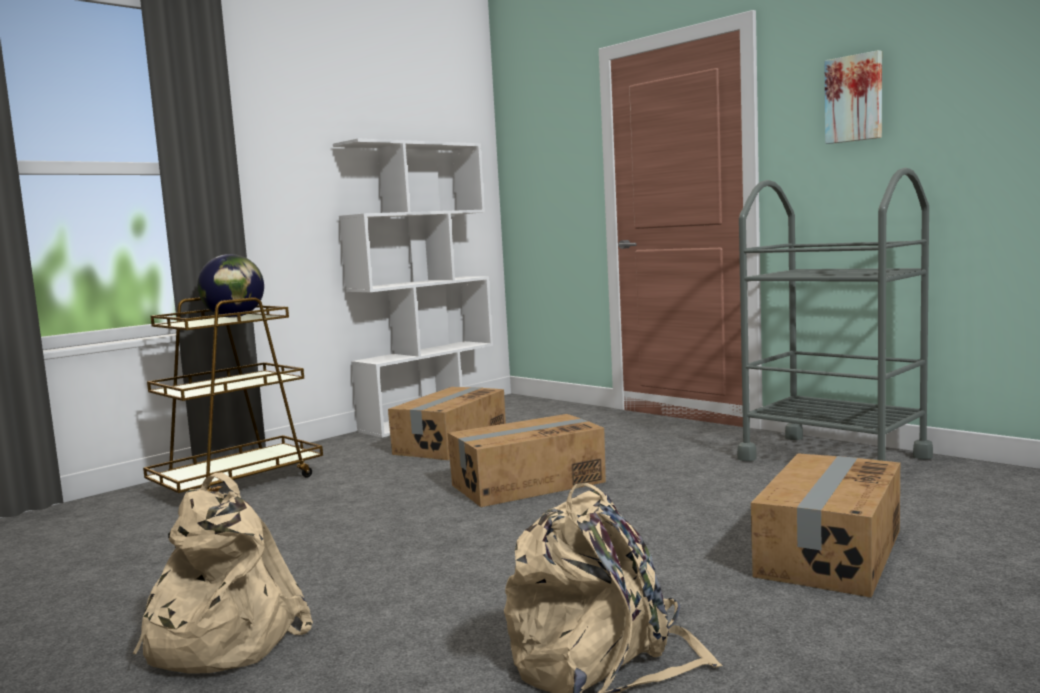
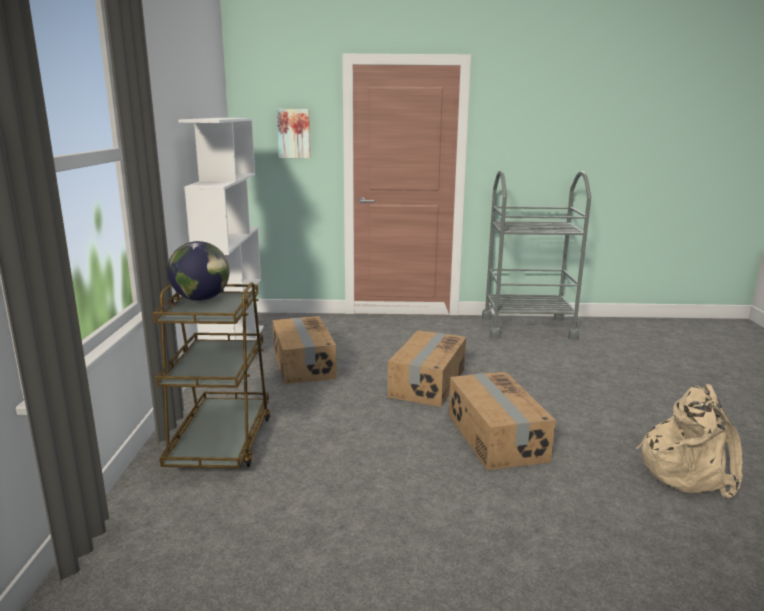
camera: 45 degrees left, 10 degrees up
(220, 640) = (525, 548): beige backpack -> none
(828, 552) = (632, 382): cardboard box -> cardboard box (495, 437)
(854, 98) = (531, 122): picture -> picture (294, 133)

